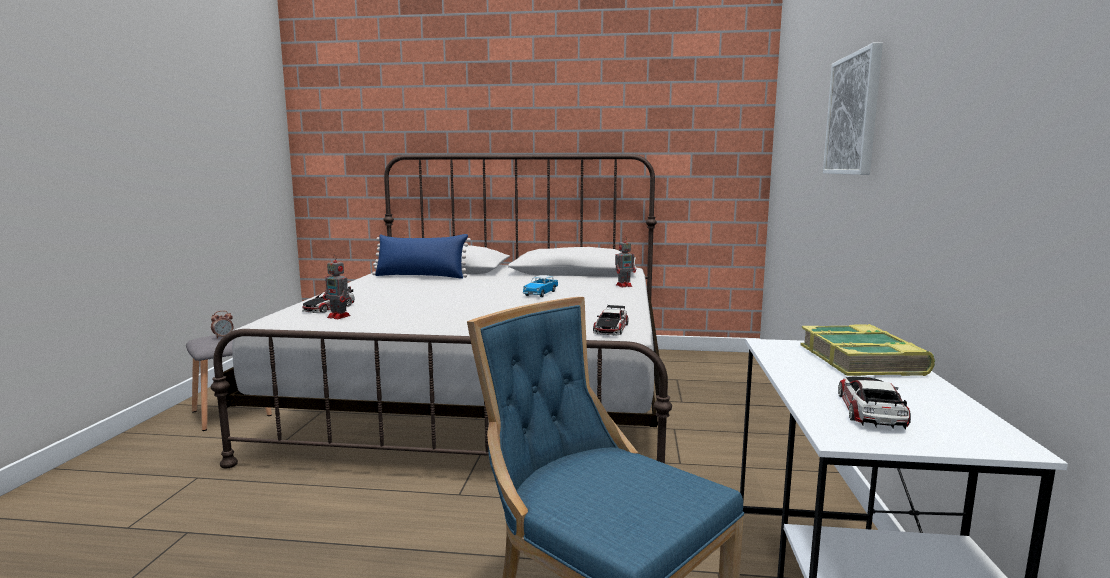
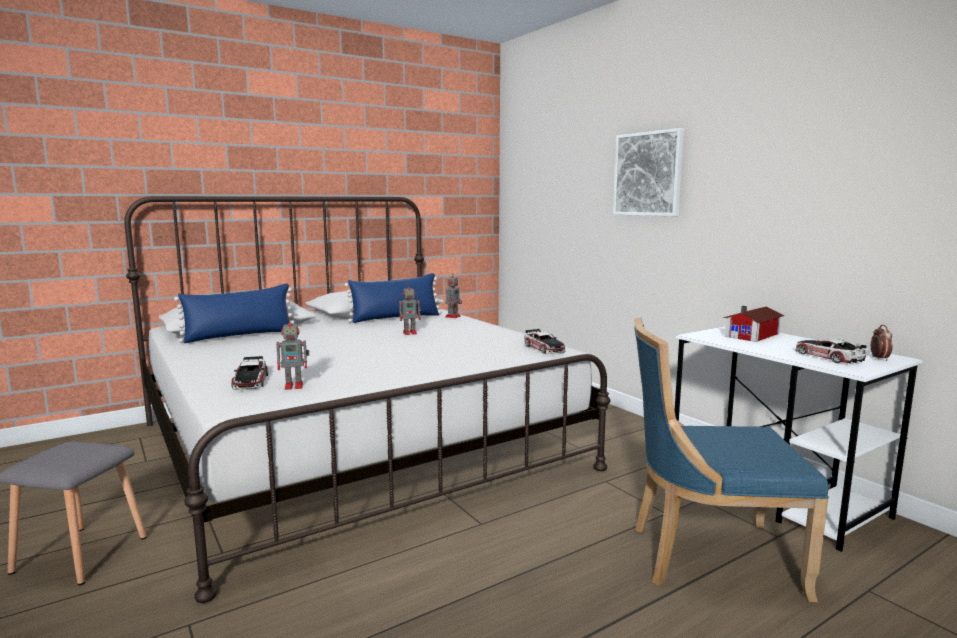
camera: 40 degrees left, 0 degrees up
(223, 337) = (65, 453): alarm clock -> alarm clock (879, 359)
(540, 293) = (410, 333): toy car -> toy robot
(570, 279) = (395, 318): none -> blue pillow
(862, 360) = (754, 335): book -> toy house

